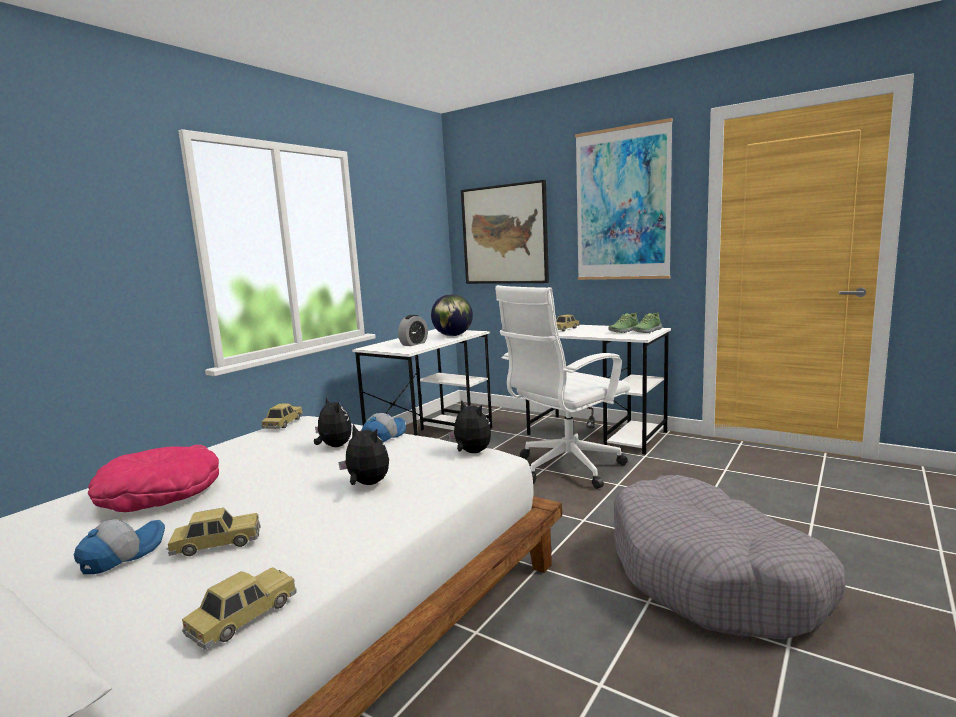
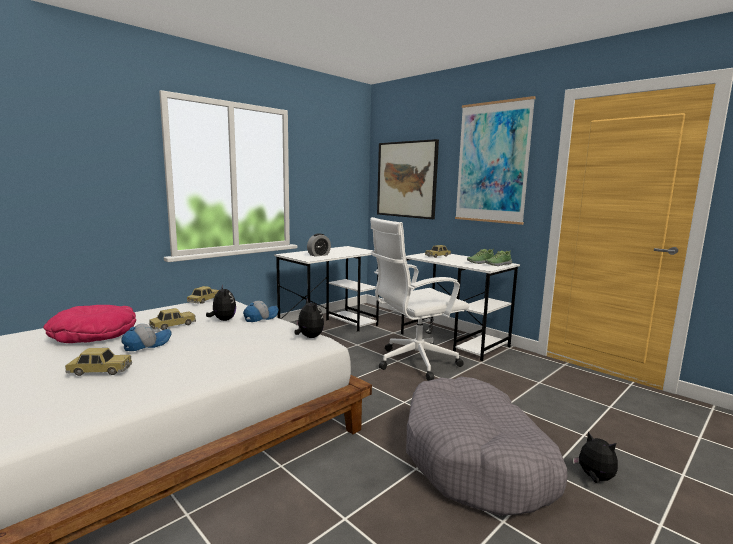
camera: 10 degrees right, 0 degrees up
(122, 554) = (44, 368): cap -> cap (147, 344)
(243, 617) = (79, 418): toy car -> toy car (173, 325)
(367, 484) = (219, 348): plush toy -> plush toy (594, 478)
(453, 336) = (352, 252): globe -> none

